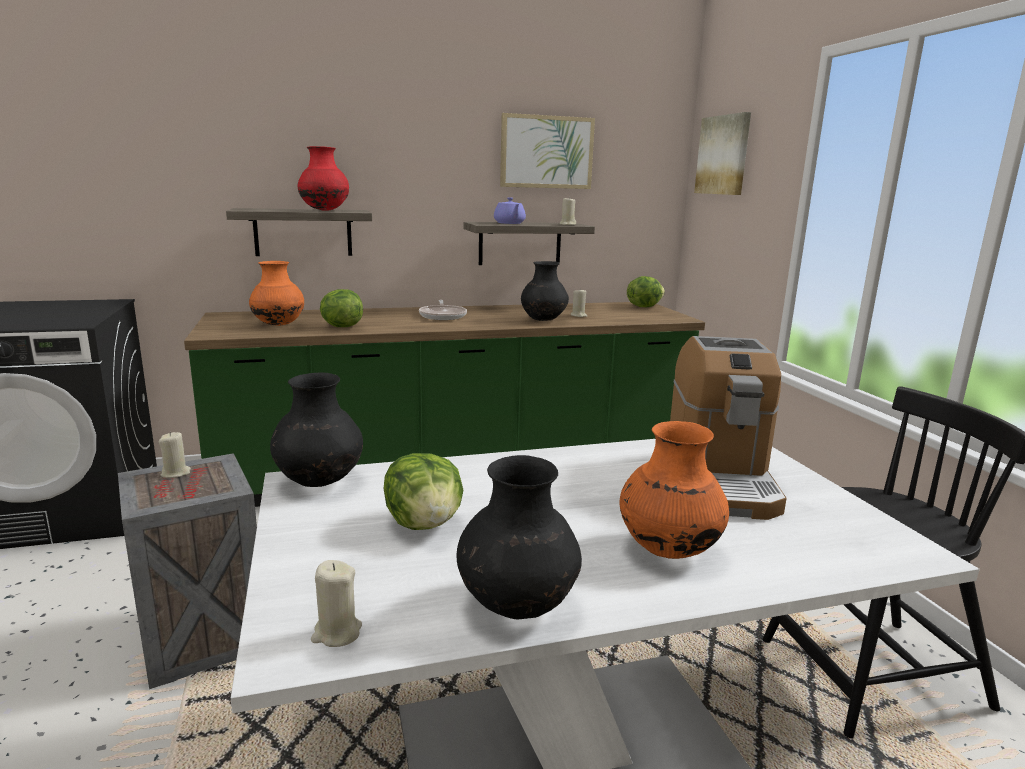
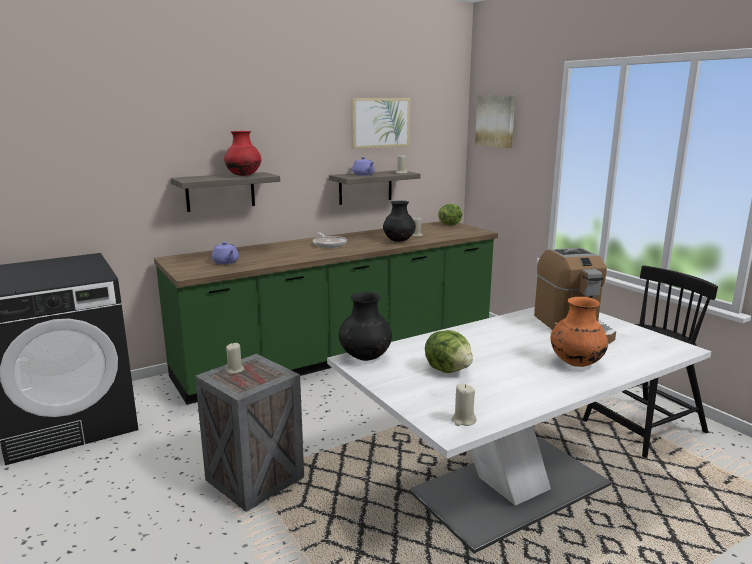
camera: 15 degrees left, 0 degrees up
(279, 325) = (226, 262): orange vase -> purple teapot
(341, 327) = (271, 259): lettuce -> none
(516, 605) = (531, 396): black vase -> none

